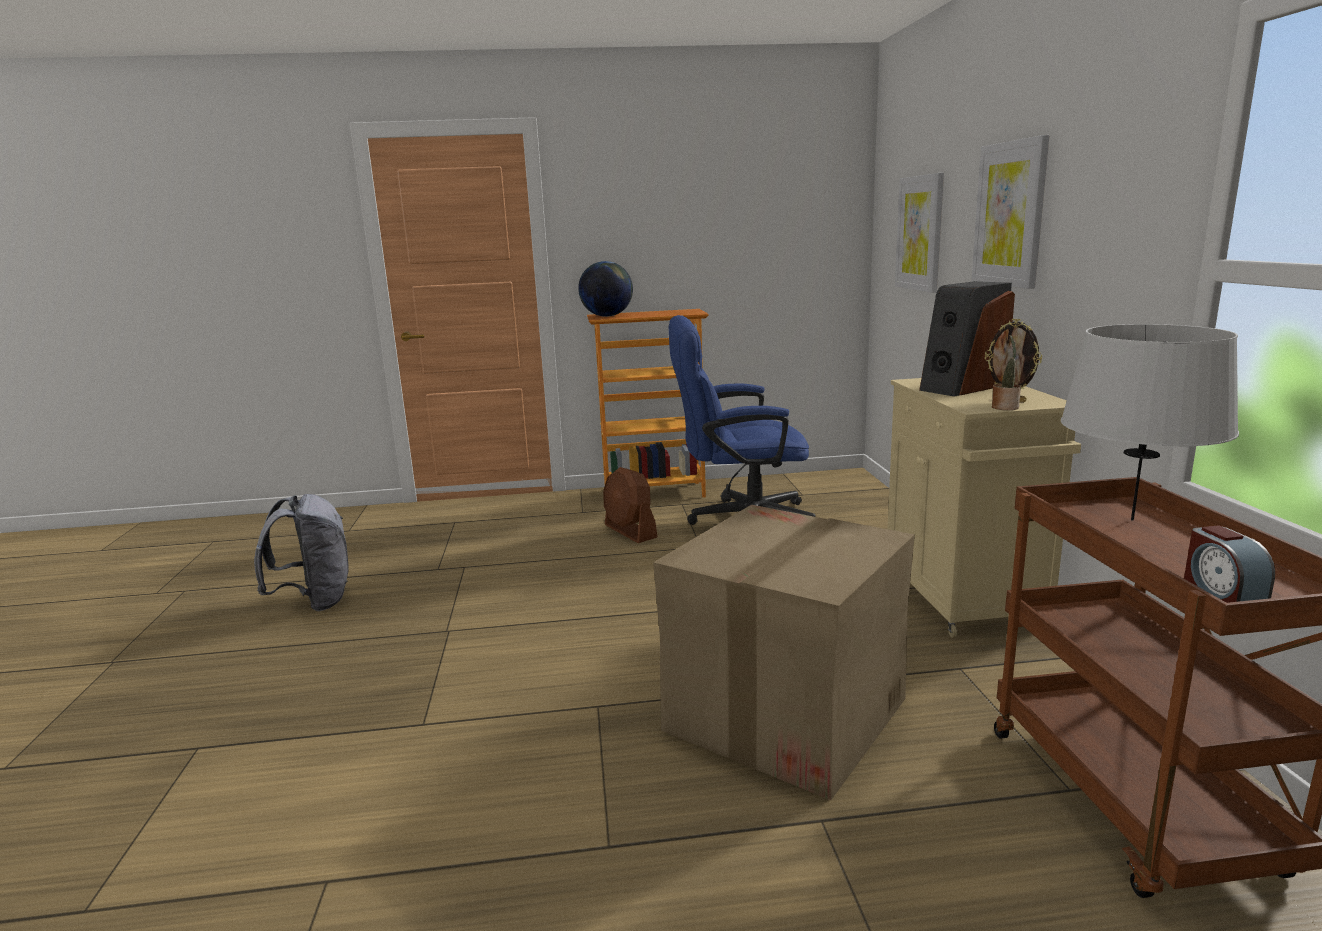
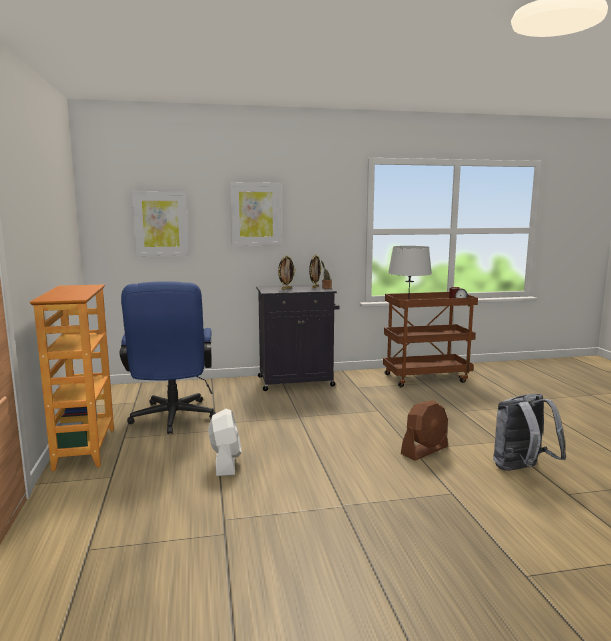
camera: 95 degrees left, 5 degrees down
(315, 601) = (291, 597): grey backpack -> grey backpack (522, 470)
(595, 559) = (225, 463): none -> white fan
(607, 316) = (64, 297): globe -> none
(630, 531) = (174, 453): brown fan -> brown fan (424, 450)
(784, 715) = (402, 414): cardboard box -> none
(962, 387) = (286, 289): speaker -> picture frame
(964, 598) = (297, 381): beige cabinet -> black cabinet

